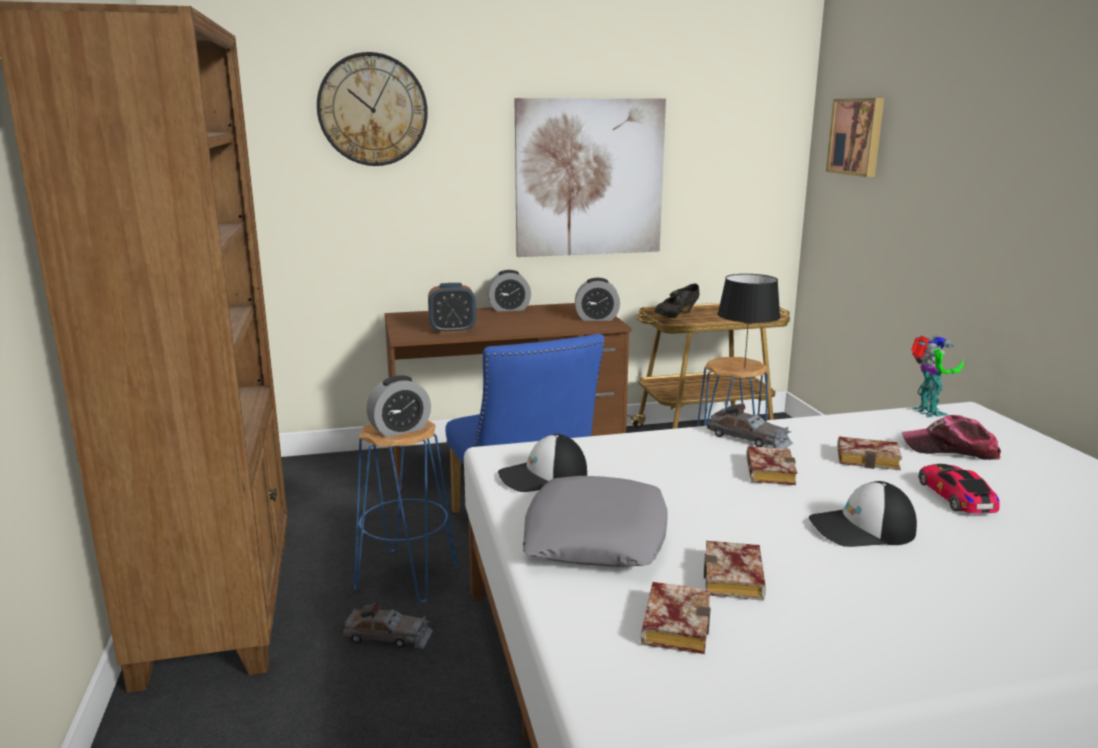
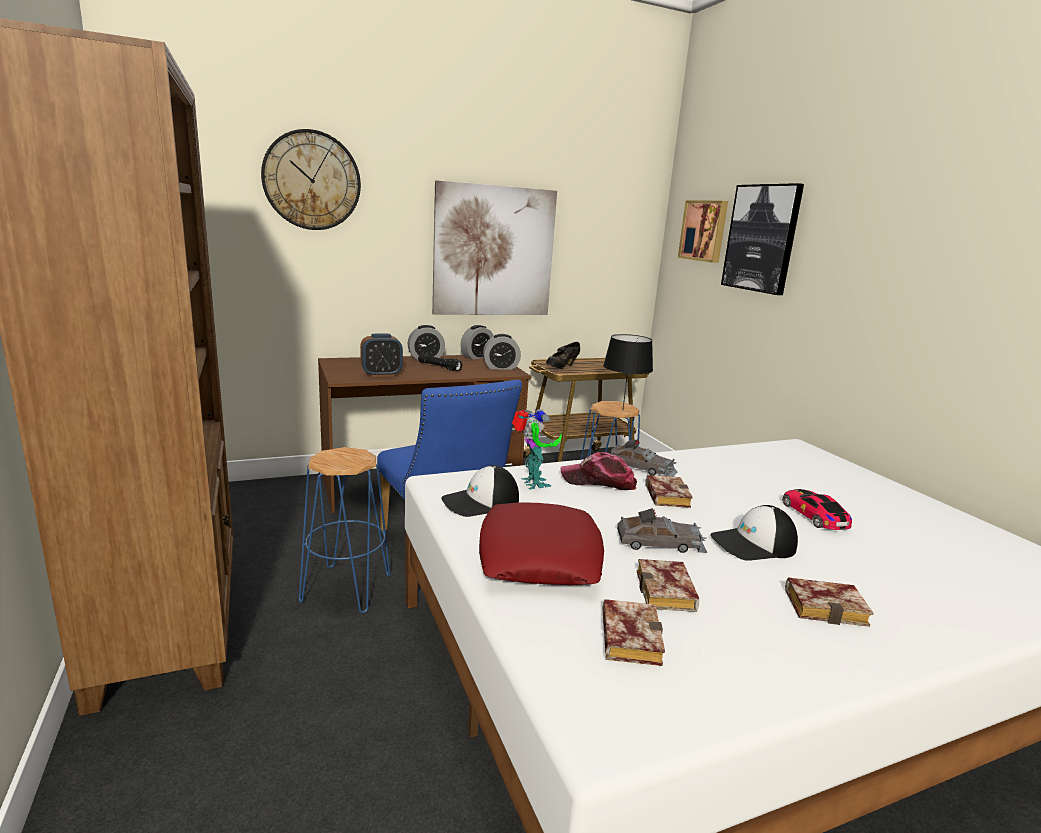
camera: 10 degrees left, 0 degrees up
(388, 636) = (335, 645): grey toy car -> grey toy car (660, 543)
(400, 430) = (346, 460): alarm clock -> alarm clock (477, 357)
(522, 320) = (439, 367): none -> black flashlight
(595, 535) = (539, 555): grey pillow -> red pillow
(870, 459) = (740, 485): book -> book (827, 607)
(924, 144) = (761, 238): none -> picture
(927, 412) = (769, 447): toy robot -> toy robot (532, 484)
(950, 449) = (796, 477): cap -> cap (598, 481)

